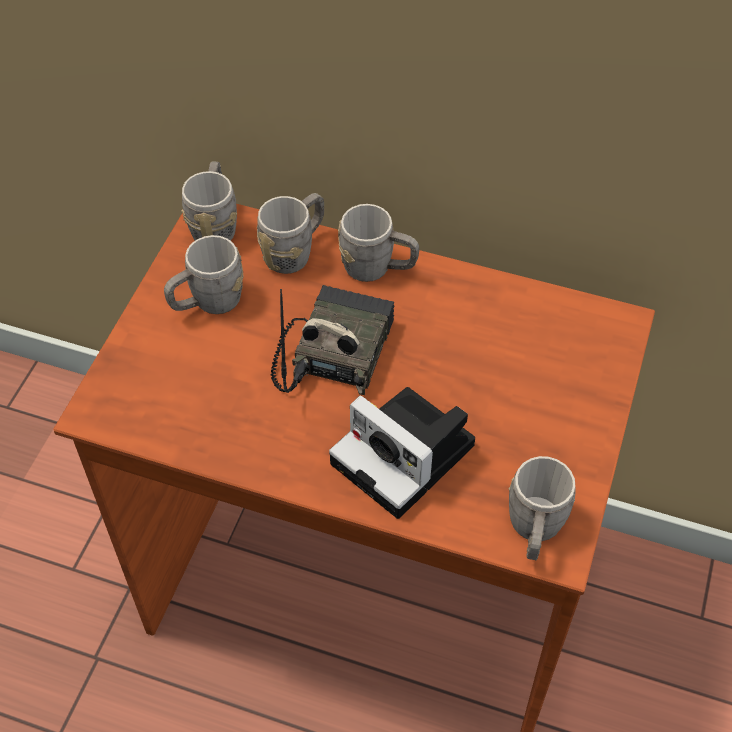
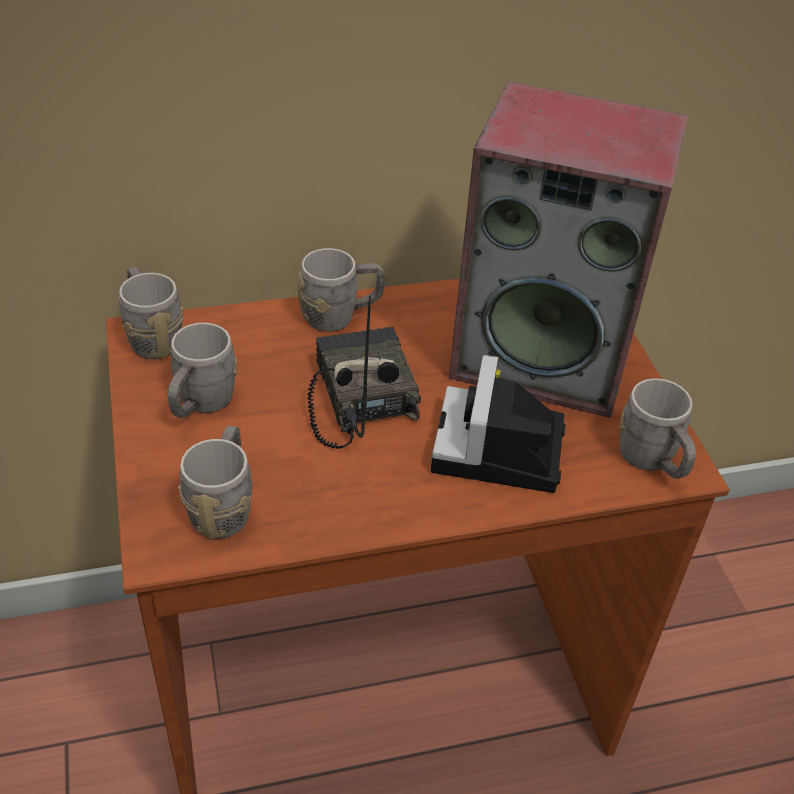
camera: 35 degrees left, 10 degrees down
(295, 251) = (251, 330): grey mug -> grey mug (224, 506)
(408, 456) = (499, 452): camera -> camera turned 90 degrees clockwise
(523, 386) = (544, 357): none -> speaker

